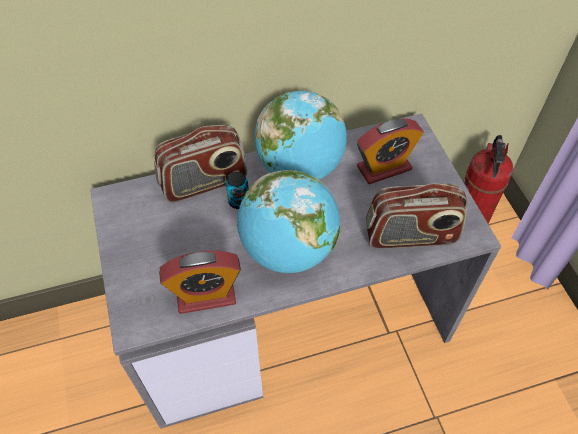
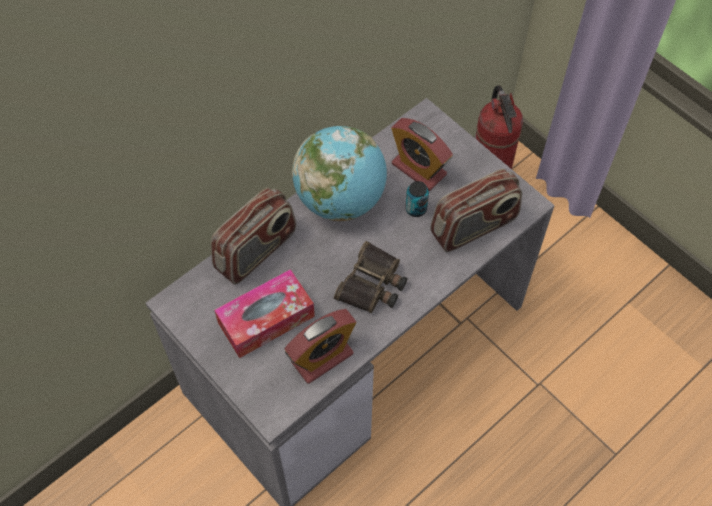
camera: 25 degrees left, 5 degrees up
(177, 242) = (266, 319): none -> tissue box
(239, 201) = (301, 256): can -> can (416, 209)
(288, 250) = (373, 284): globe -> binoculars
(384, 168) = (418, 169): alarm clock -> alarm clock turned 90 degrees clockwise

